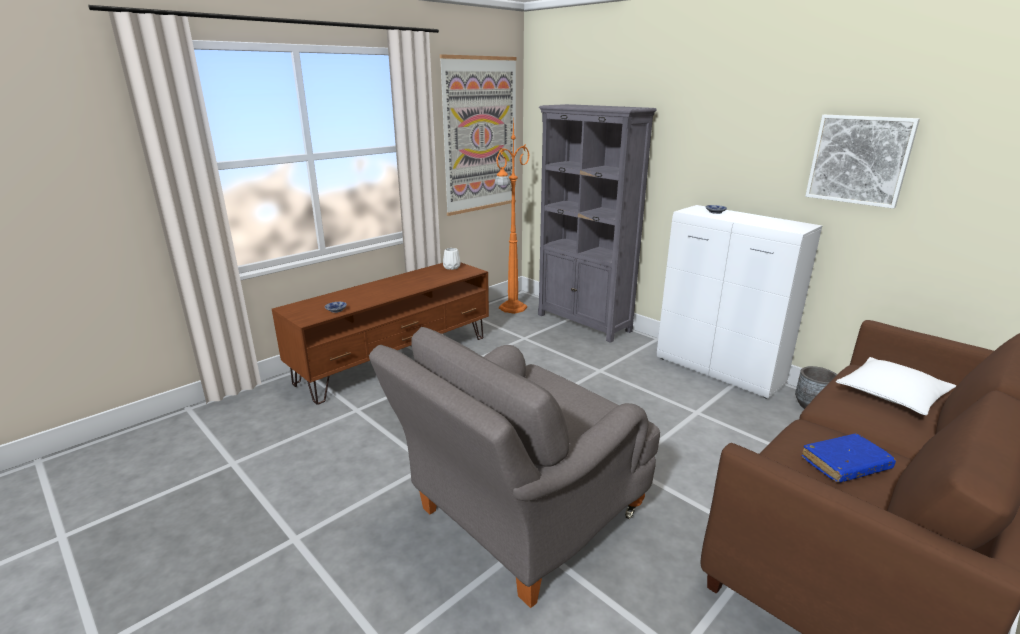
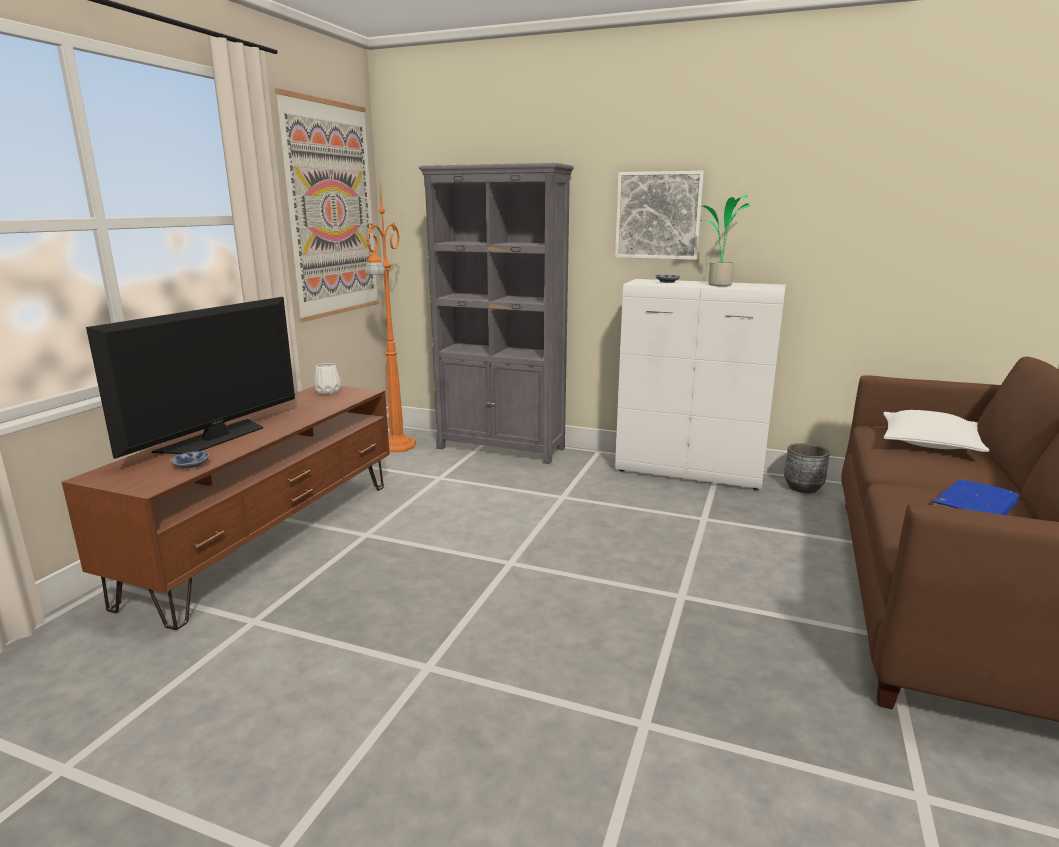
camera: 25 degrees left, 5 degrees down
(362, 293) = (216, 438): none -> television
(519, 518) = (608, 699): grey armchair -> none
(755, 221) = (719, 285): none -> potted plant
(859, 160) = (816, 209): picture -> picture (658, 215)

